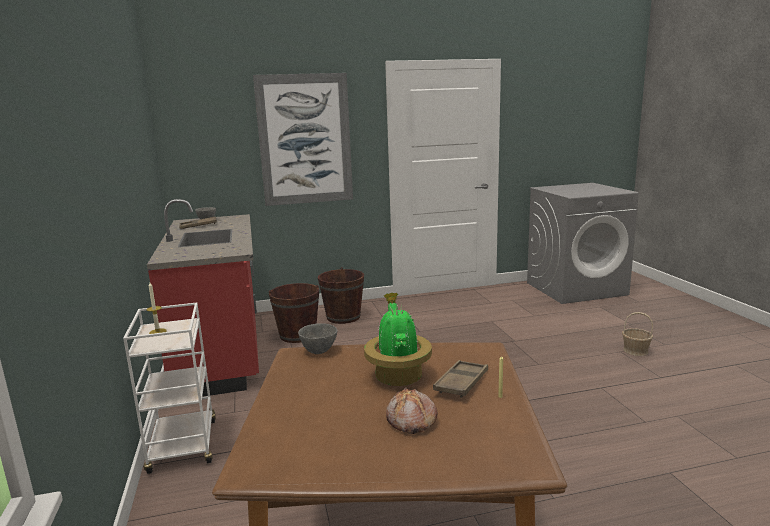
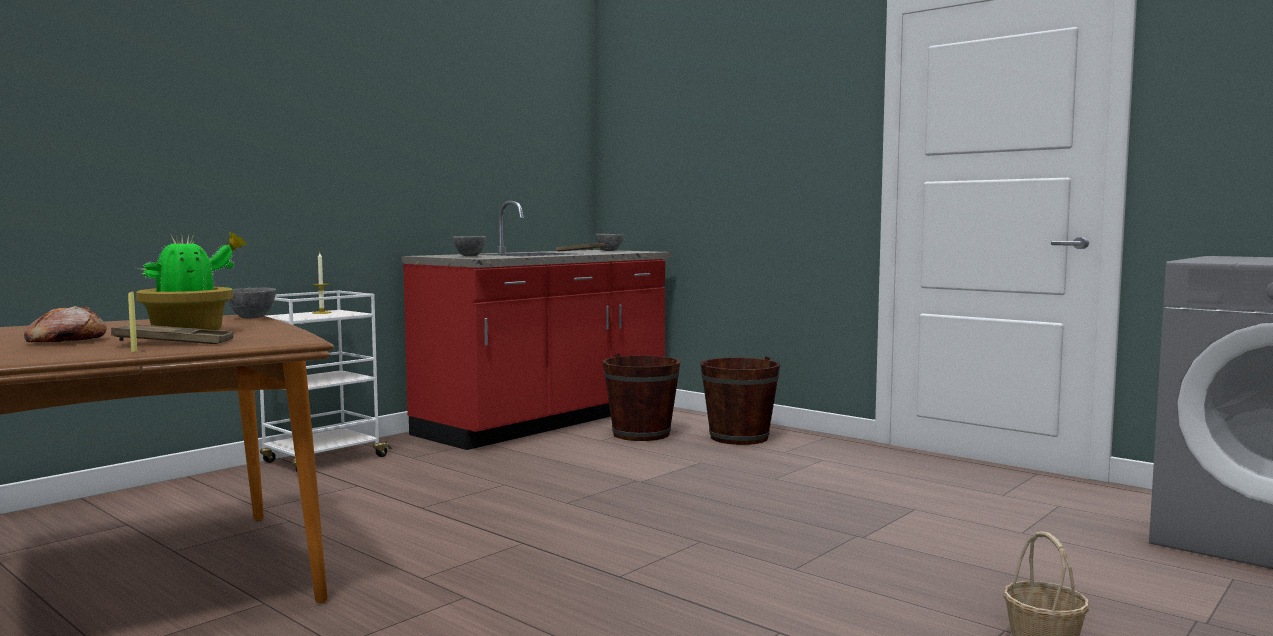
camera: 55 degrees right, 10 degrees down
(206, 251) = (470, 256): none -> grey bowl
(305, 140) = (755, 143): picture -> none

